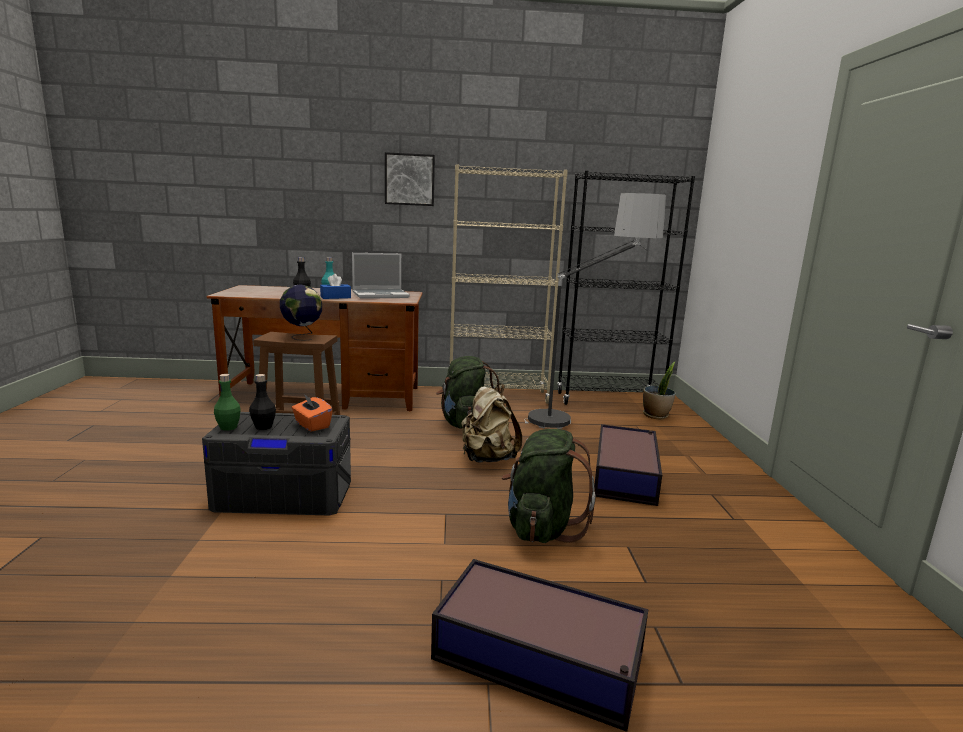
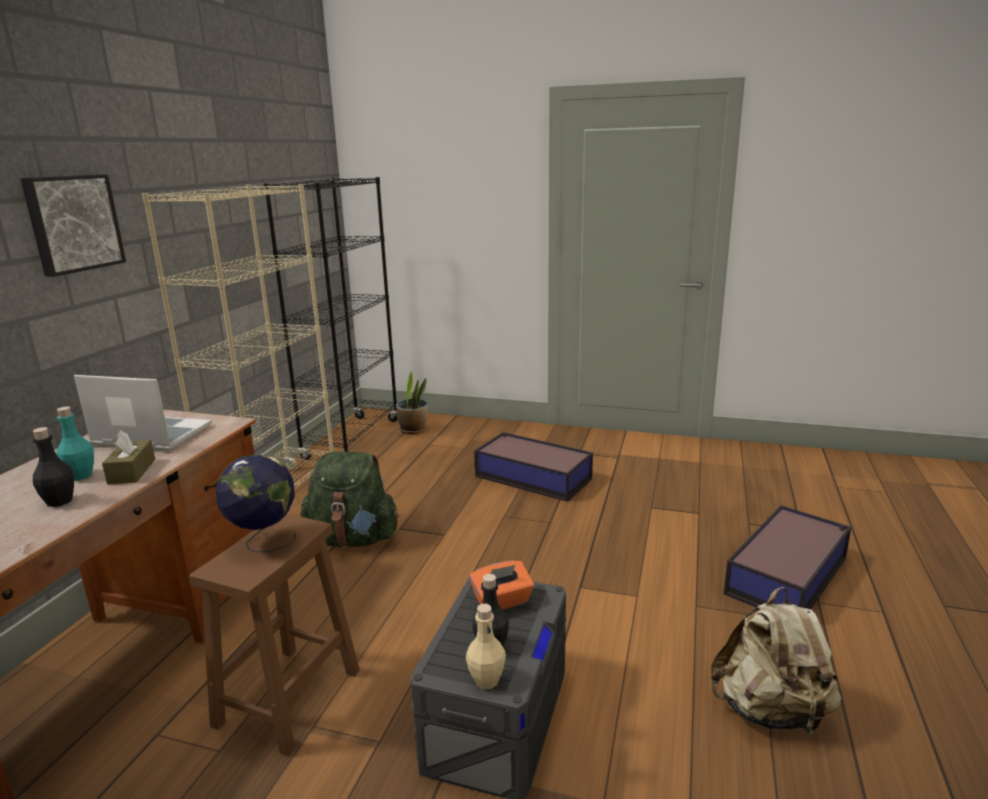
camera: 70 degrees left, 5 degrees up
(228, 427) = (486, 680): green bottle -> beige bottle
(335, 297) = (132, 471): blue tissue box -> brown tissue box
(381, 295) = (150, 436): laptop -> laptop turned 75 degrees counterclockwise
(487, 459) = (464, 541): beige backpack -> beige backpack (770, 711)
(542, 528) = (617, 538): green backpack -> none
(581, 420) = (398, 467): floor lamp -> none

